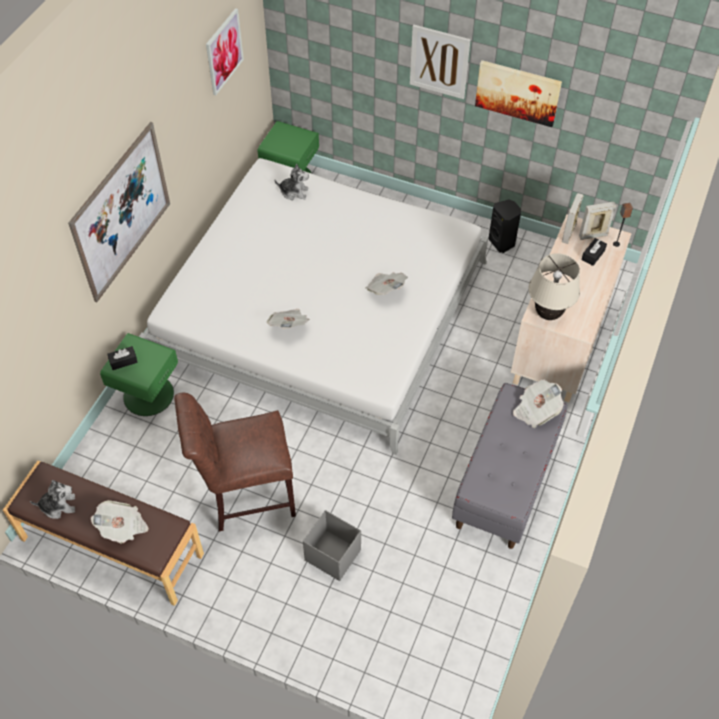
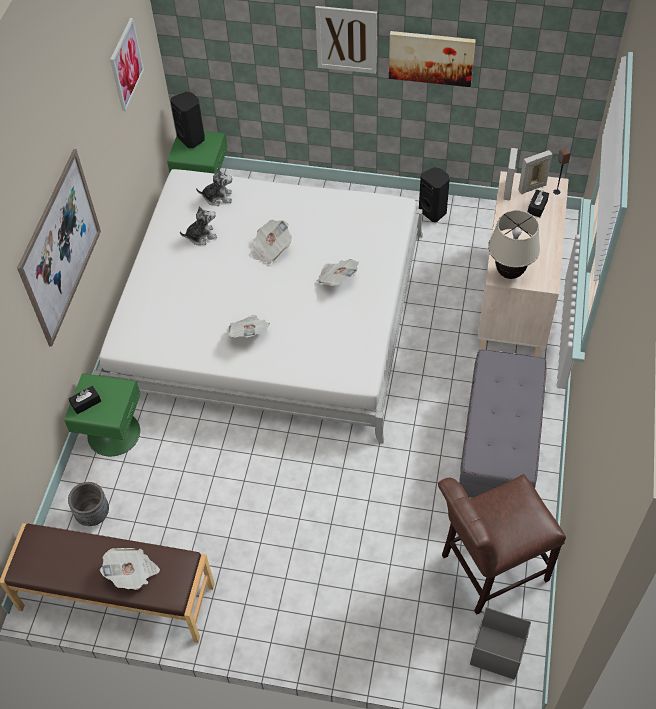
camera: 10 degrees left, 0 degrees up
(58, 505) = (58, 565): plush toy -> plush toy (201, 236)
(110, 466) = (93, 515): none -> grey planter
(246, 495) = (242, 515): brown chair -> brown chair (488, 569)
(286, 132) = (192, 138): none -> black speaker
(332, 554) = (345, 556): grey storage box -> grey storage box (496, 651)
(536, 410) = (517, 371): newspaper -> newspaper (270, 249)

